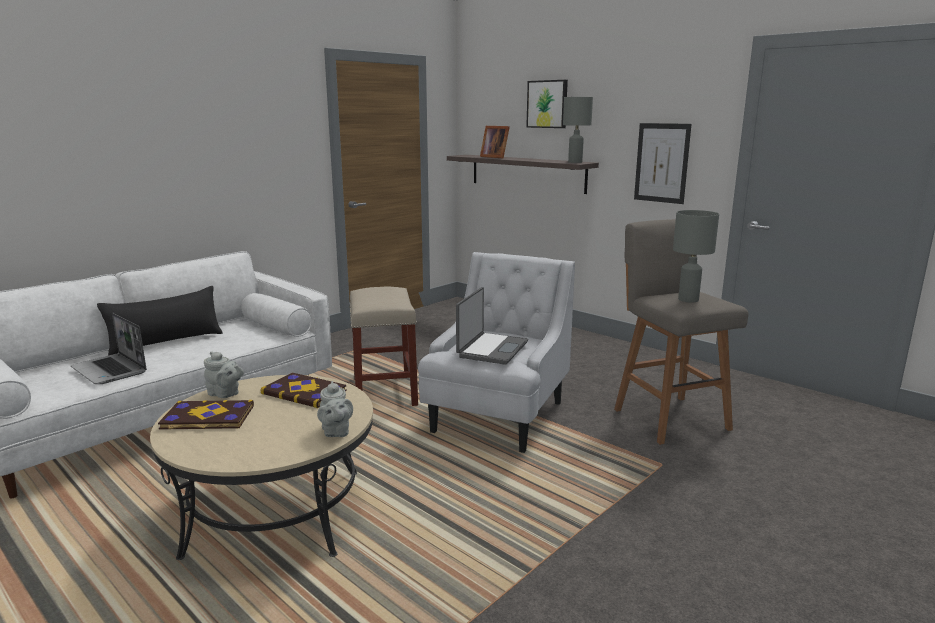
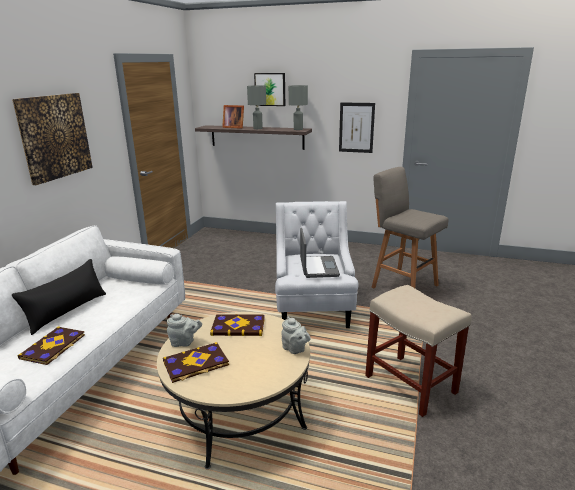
camera: 25 degrees left, 5 degrees up
(111, 370) = (54, 347): laptop -> book
(218, 139) = (54, 137): none -> picture
(385, 392) = (225, 309): beige stool -> beige stool (411, 384)
(688, 300) = (417, 216): grey table lamp -> grey table lamp (258, 128)

